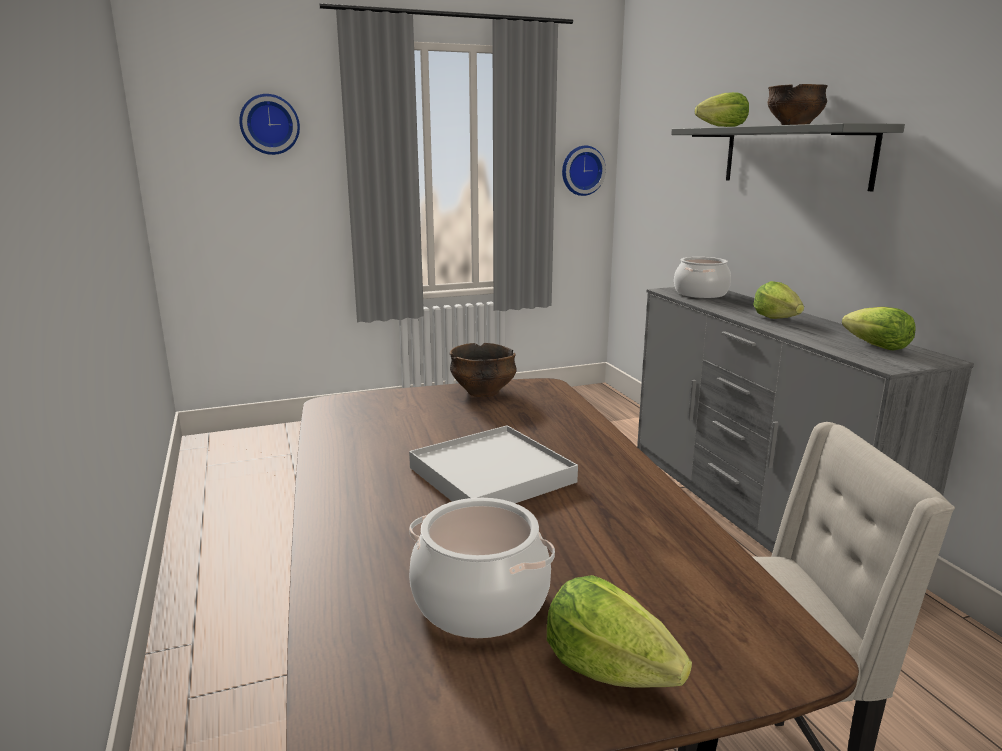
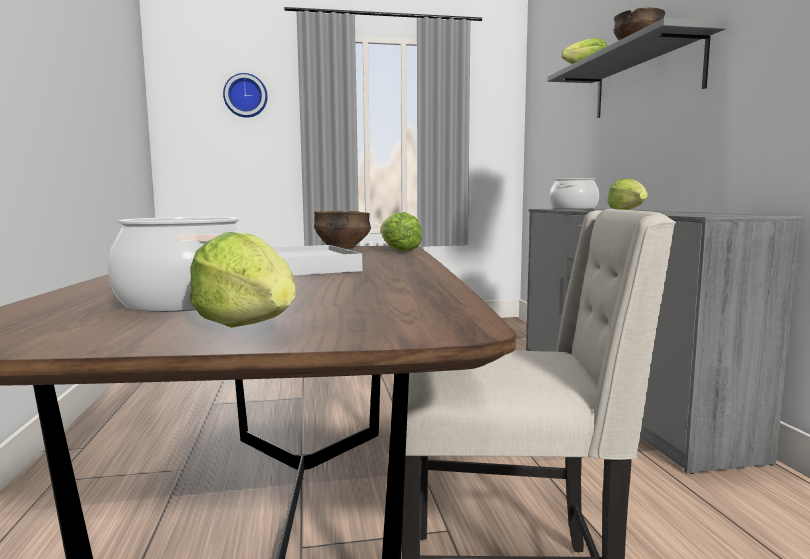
camera: 10 degrees right, 10 degrees down
(582, 170) = (494, 136): wall clock -> none
(877, 347) = (708, 213): lettuce -> lettuce (398, 250)

